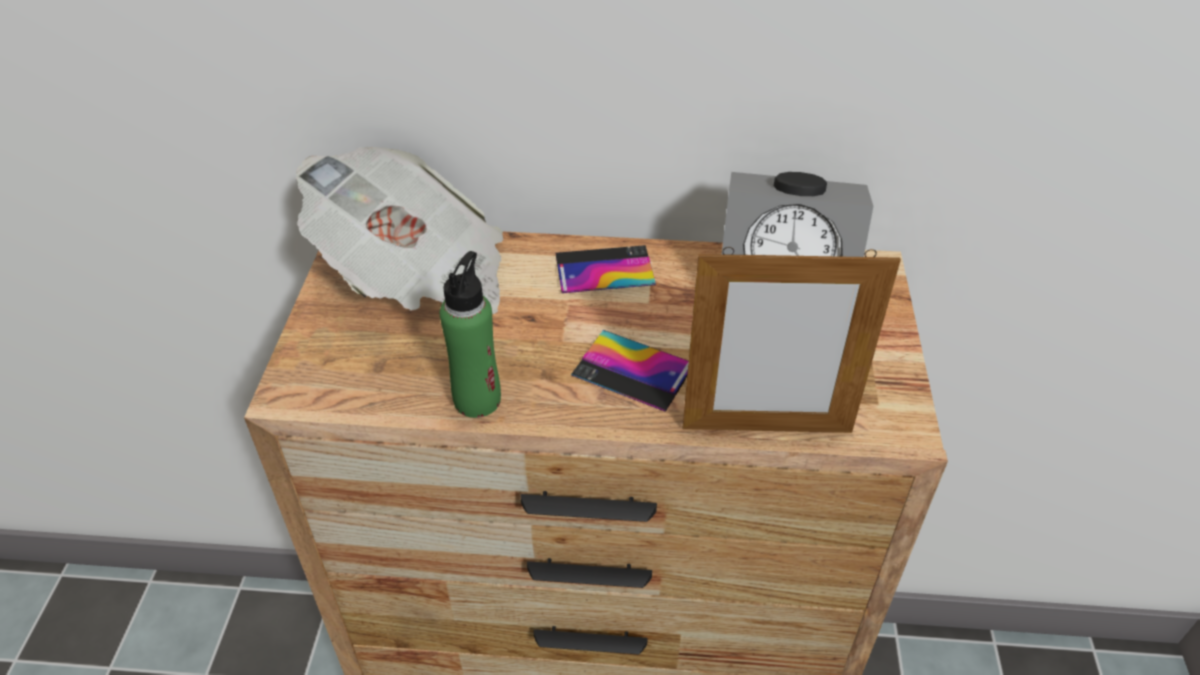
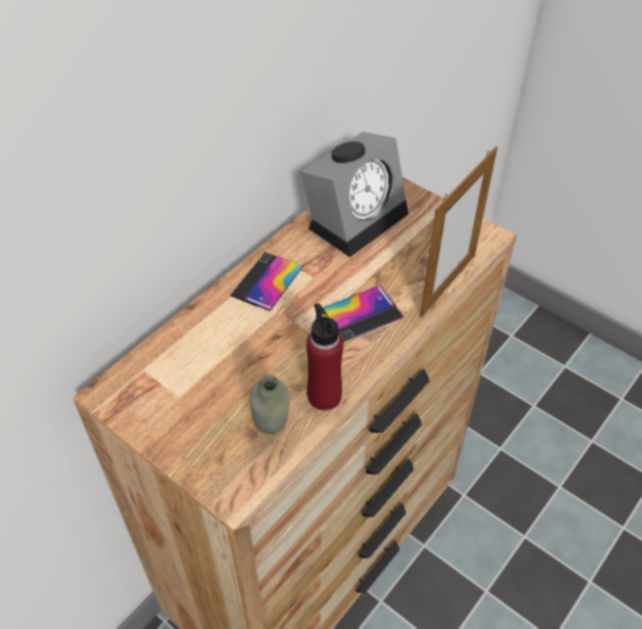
camera: 55 degrees left, 5 degrees up
(386, 385) = (272, 437): none -> grey bottle
(416, 274) = (180, 374): newspaper -> none
(477, 399) = (324, 396): green bottle -> red bottle

